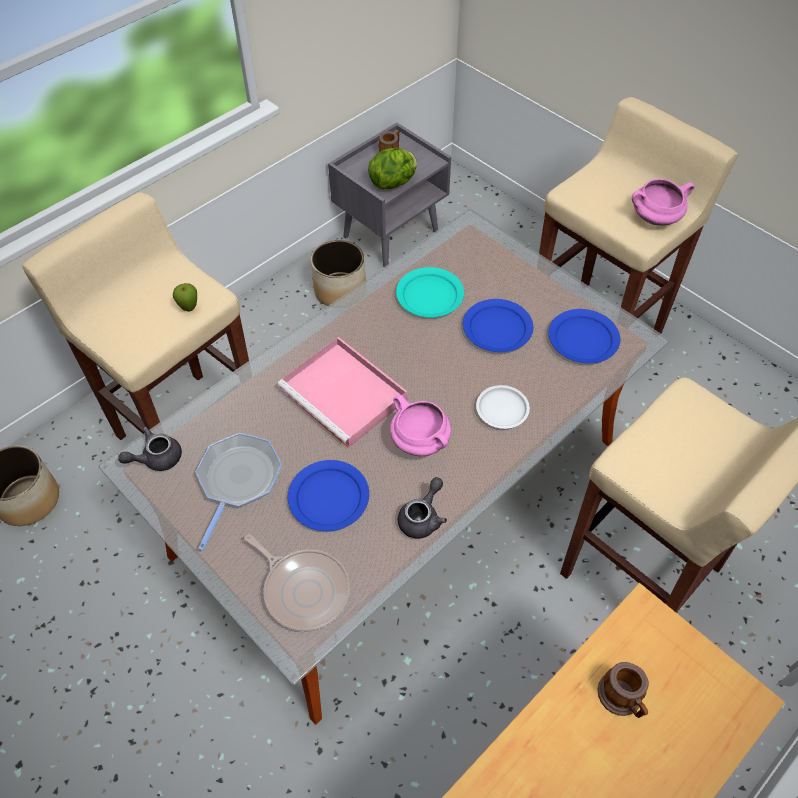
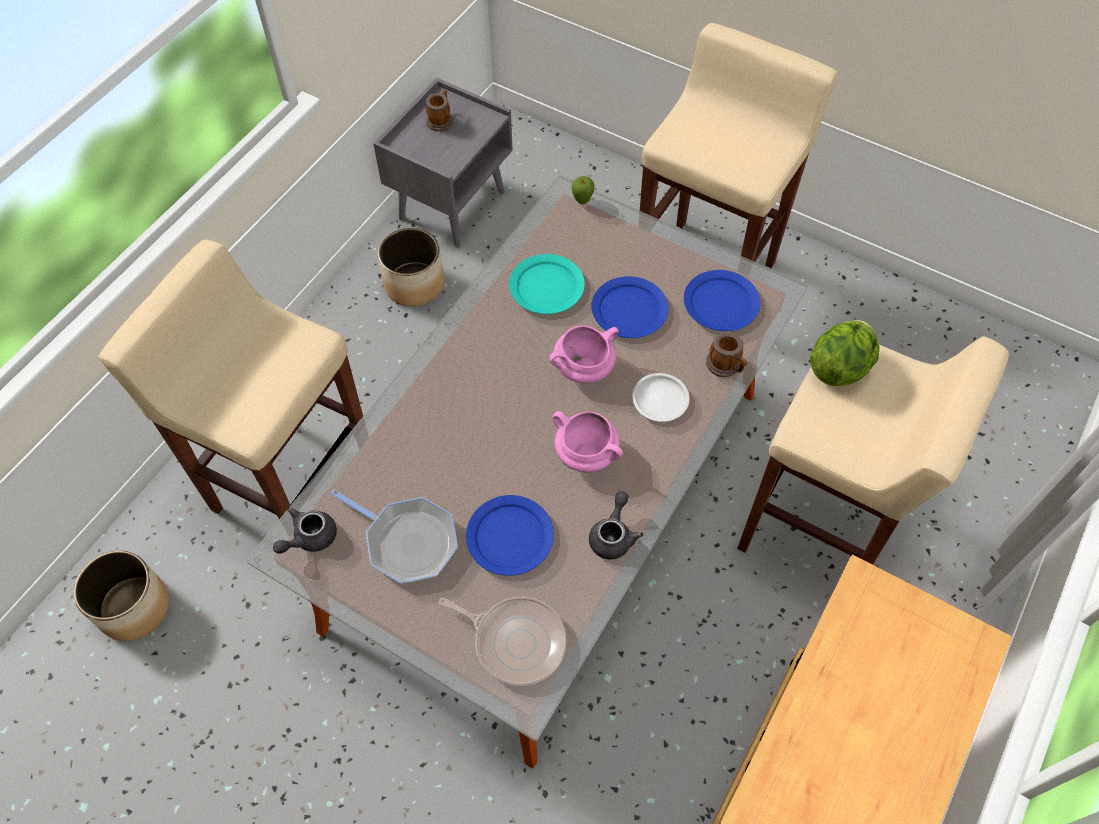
camera: 15 degrees left, 5 degrees up
(189, 308) = (295, 361): apple -> apple (582, 201)
(238, 480) = (407, 541): frying pan -> frying pan turned 120 degrees clockwise
(345, 395) = (492, 420): pink tray -> none
(393, 183) = (454, 153): lettuce -> lettuce (839, 367)
(622, 698) = (866, 672): mug -> mug (726, 366)
(654, 219) = (764, 156): pink cooking pot -> pink cooking pot (583, 369)

